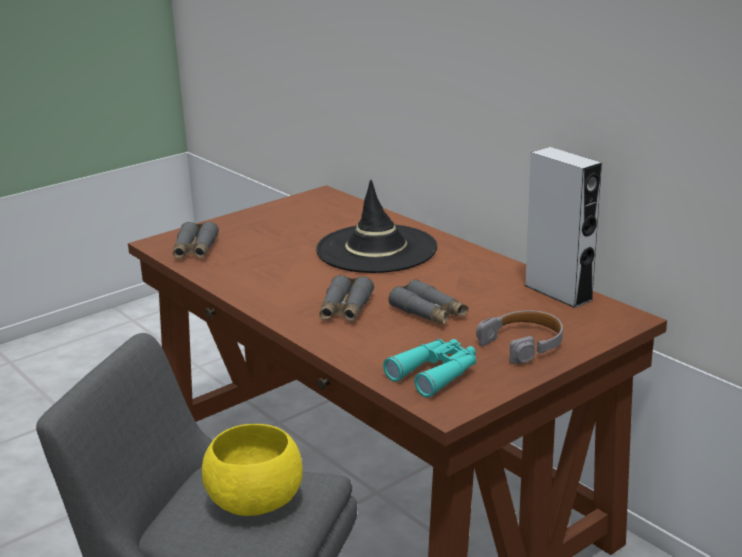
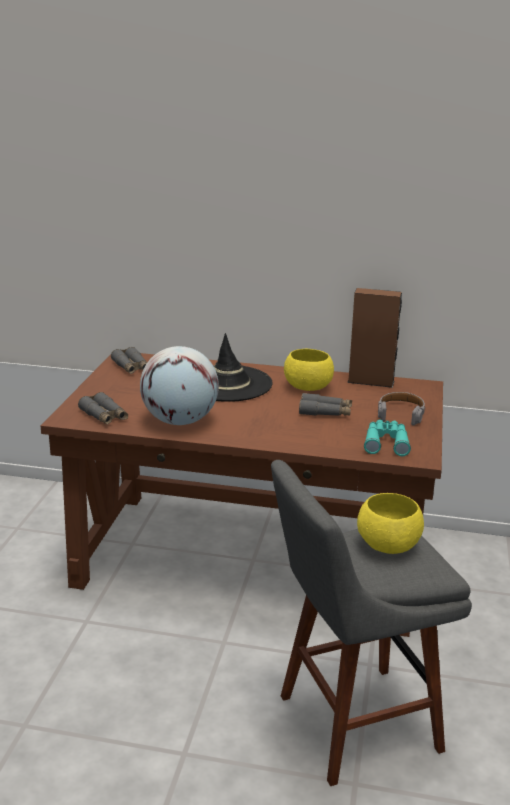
camera: 40 degrees left, 0 degrees up
(254, 276) = (180, 421): none -> globe
(345, 309) = (275, 424): grey binoculars -> grey binoculars (131, 367)
(463, 278) = (309, 387): none -> yellow bowl
(558, 292) = (371, 381): grey speaker -> brown speaker

